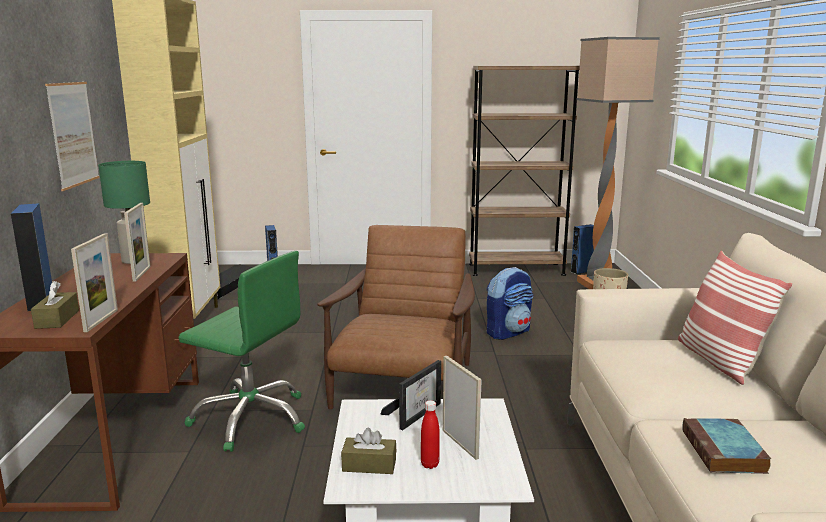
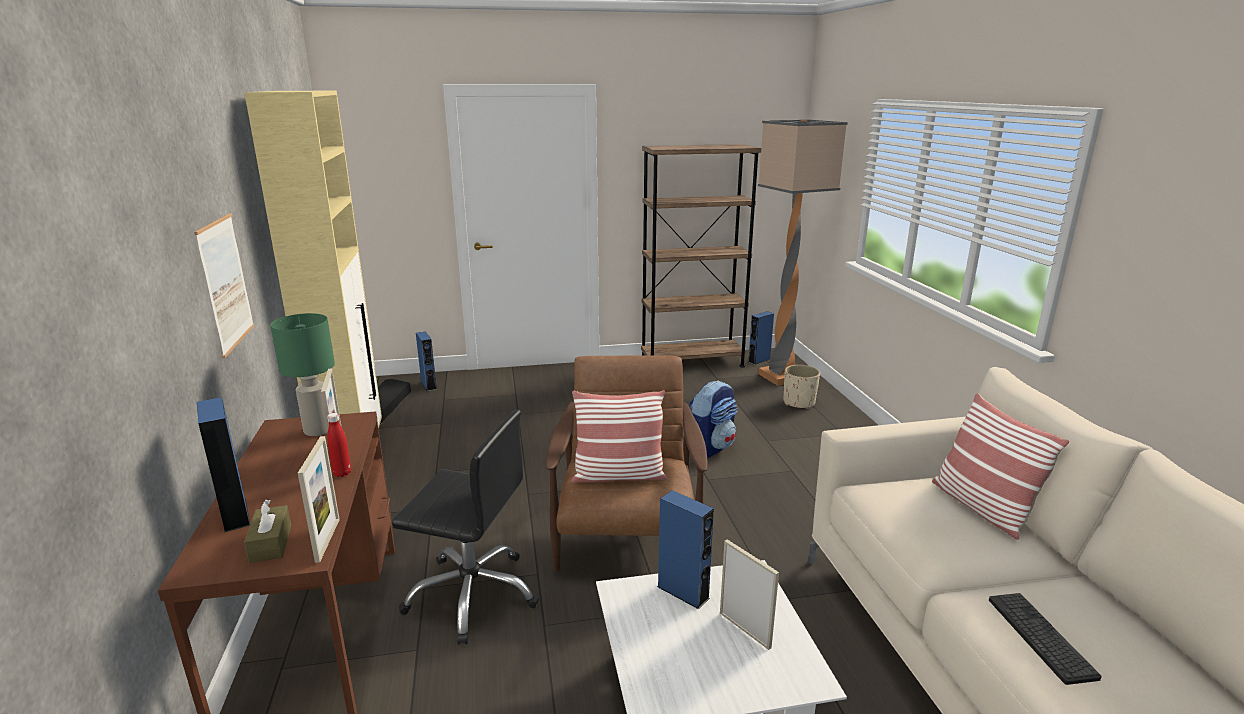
camera: 10 degrees left, 5 degrees up
(251, 418) = (472, 594): green office chair -> black office chair
(369, 465) = (661, 673): brown tissue box -> none
(390, 325) = (618, 475): none -> pillow
(416, 413) = (683, 592): picture frame -> blue speaker
(429, 464) = (724, 663): red bottle -> red bottle (342, 473)
(724, 452) = (1040, 637): book -> keyboard

